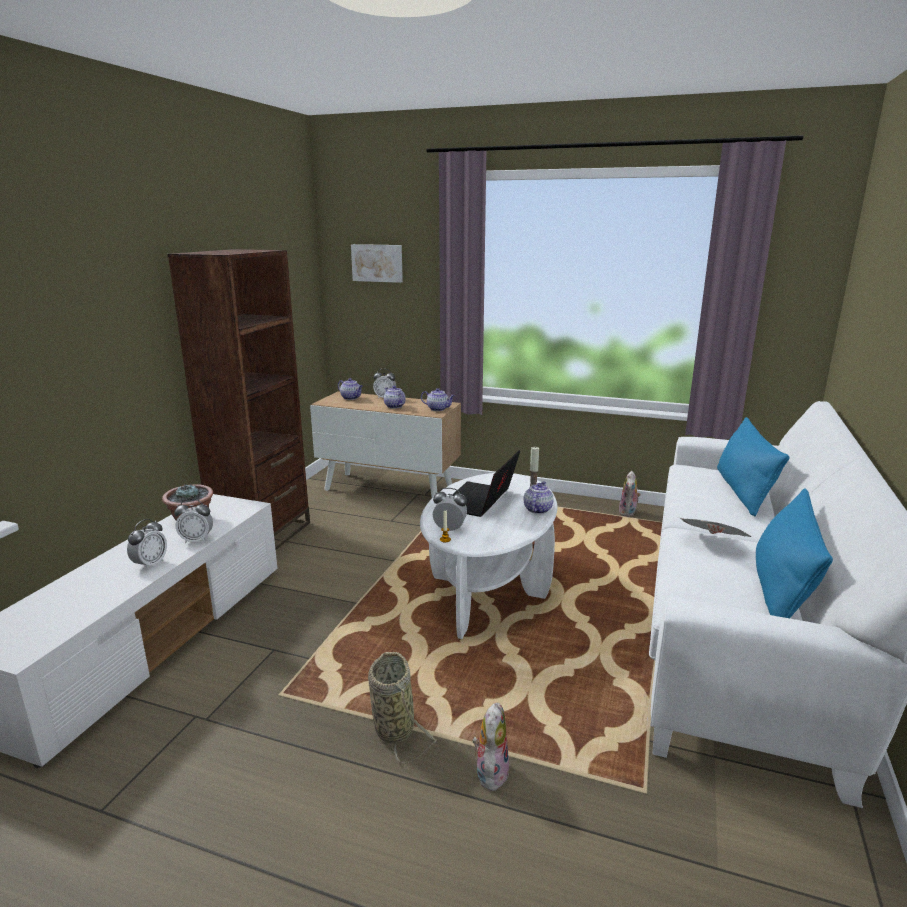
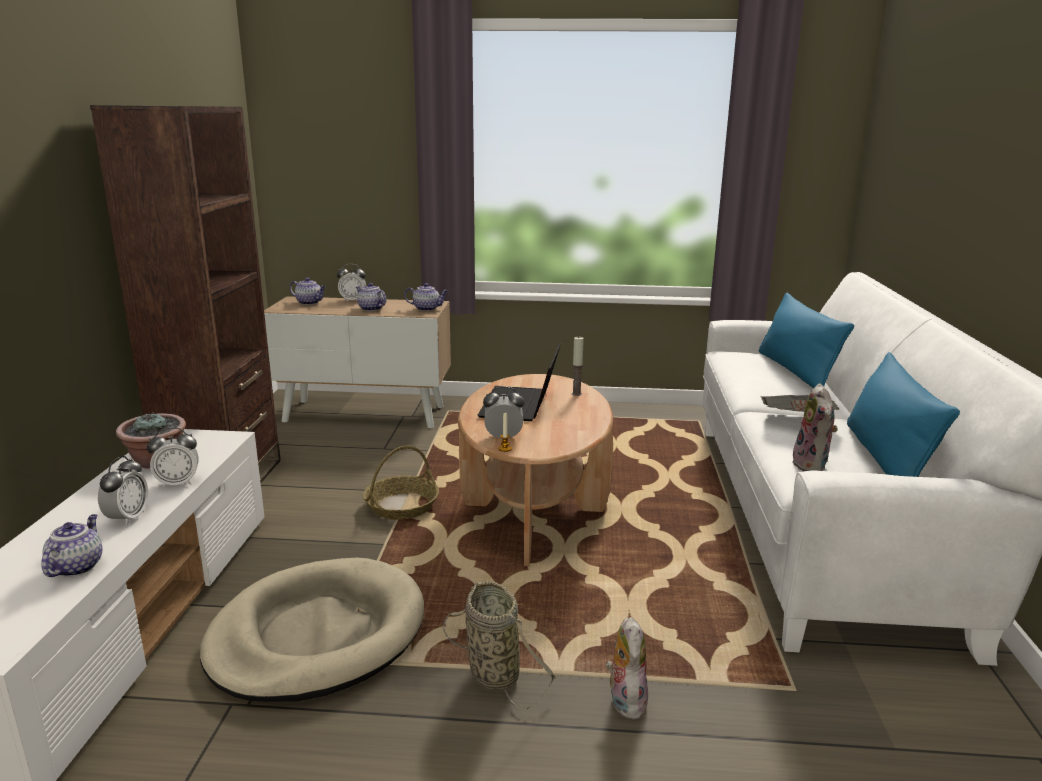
camera: 15 degrees left, 0 degrees up
(277, 671) = (317, 635): none -> beige dog bed
(377, 263) = (332, 132): picture -> none
(384, 572) = (402, 506): none -> basket
(488, 588) = (534, 509): white coffee table -> brown coffee table
(537, 509) = (590, 408): teapot -> teapot (76, 566)
(628, 513) = (651, 414): plush toy -> plush toy (812, 465)

